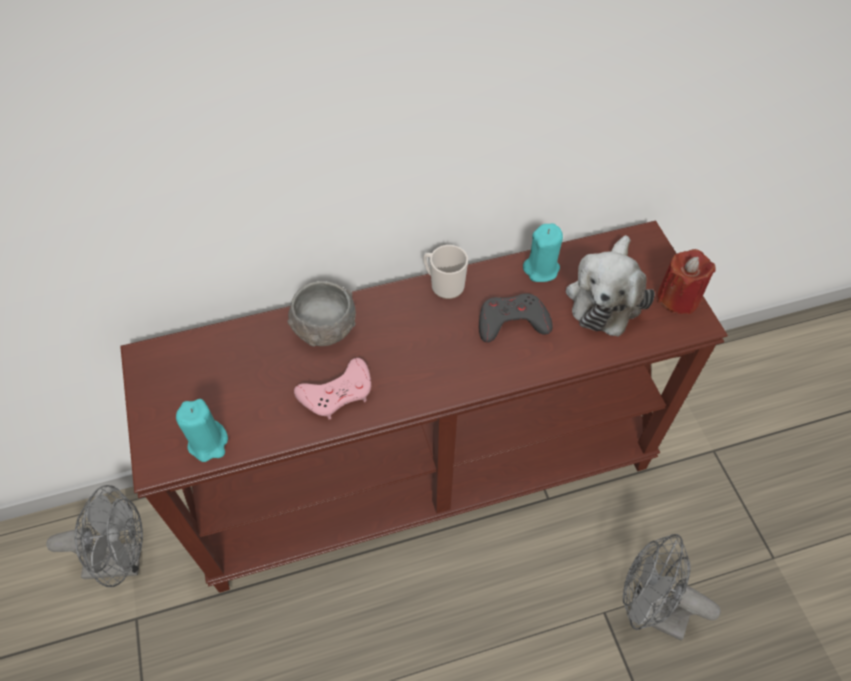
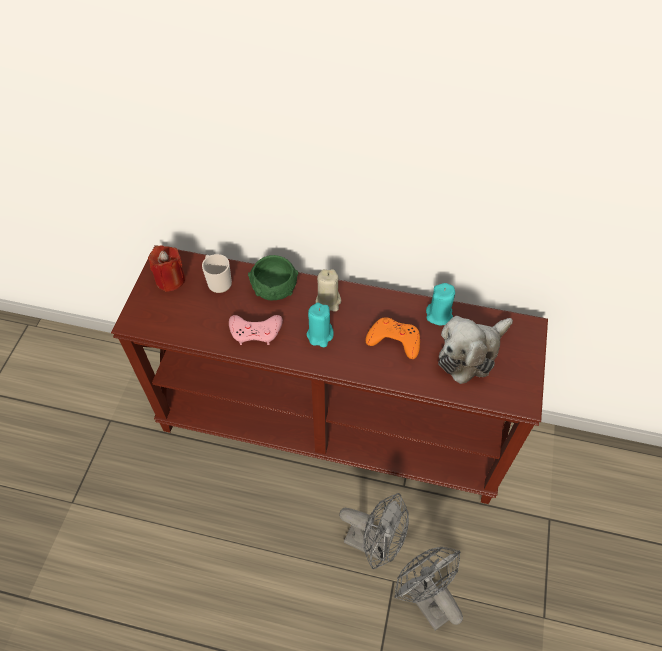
camera: 30 degrees right, 0 degrees up
(123, 560) = (122, 382): grey fan -> grey fan (374, 543)
(208, 443) = (165, 324): turquoise candle -> turquoise candle (320, 335)
(325, 328) = (274, 289): grey bowl -> green bowl
(403, 313) = (328, 301): none -> beige candle
(444, 285) = (366, 295): mug -> mug (218, 282)
(512, 322) = (394, 340): grey game controller -> orange game controller
(678, 298) = (523, 379): red candle -> red candle (170, 279)

